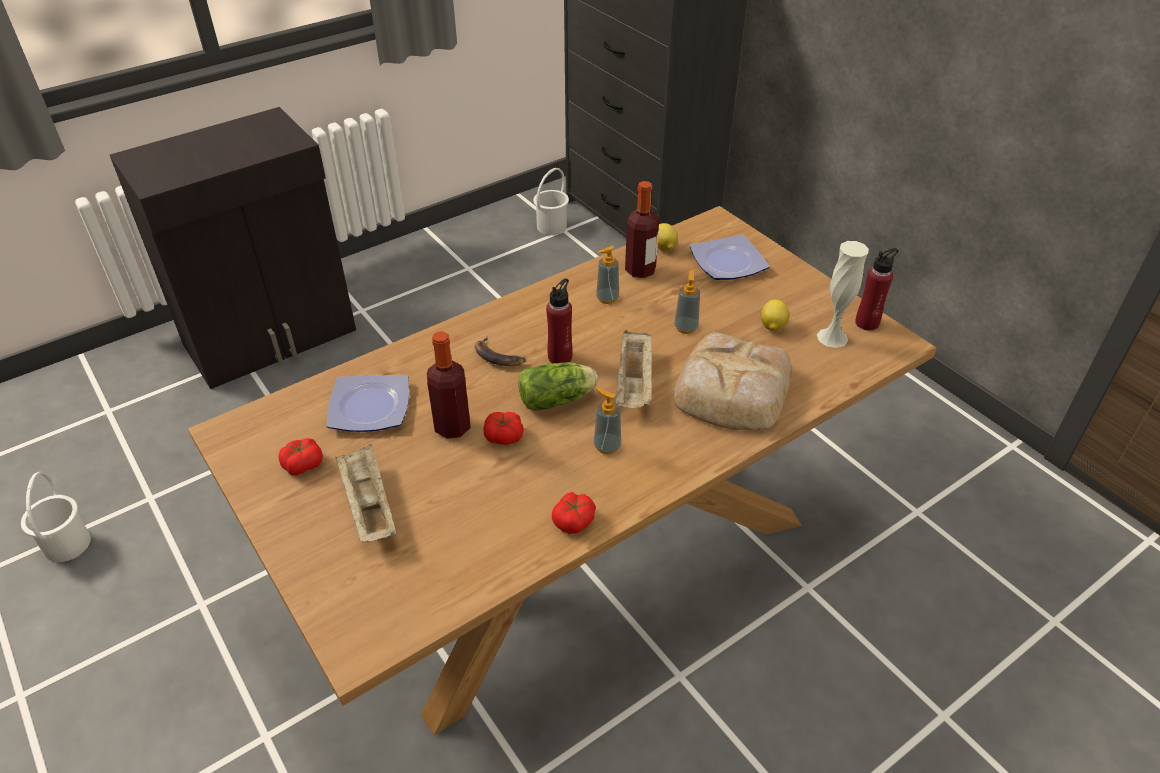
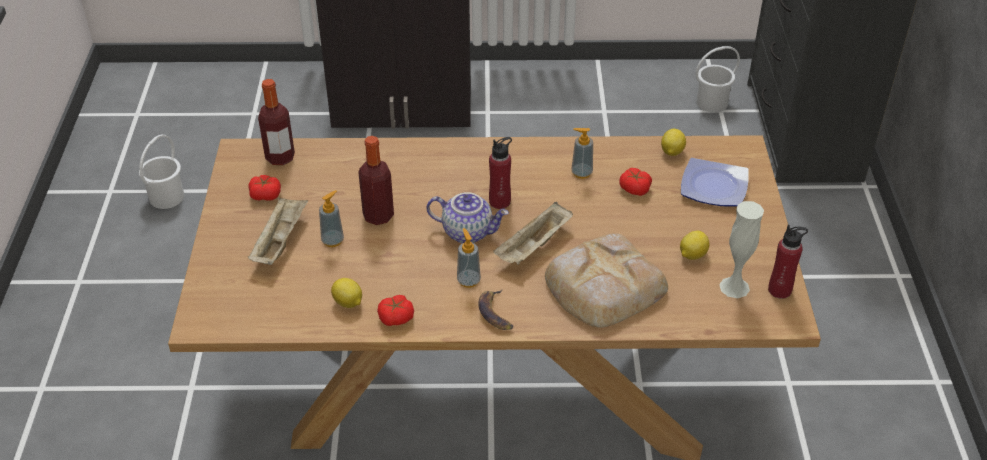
camera: 35 degrees right, 0 degrees up
(368, 406) = (338, 175): plate -> none
(498, 356) = (456, 181): banana -> banana (496, 313)
(504, 436) = (405, 239): tomato -> tomato (634, 189)
(509, 532) = (348, 303): none -> lemon
(559, 399) = (468, 232): lettuce -> teapot
(640, 270) = (632, 162): bottle -> bottle (280, 157)
(686, 327) = (619, 223): soap dispenser -> soap dispenser (333, 240)

